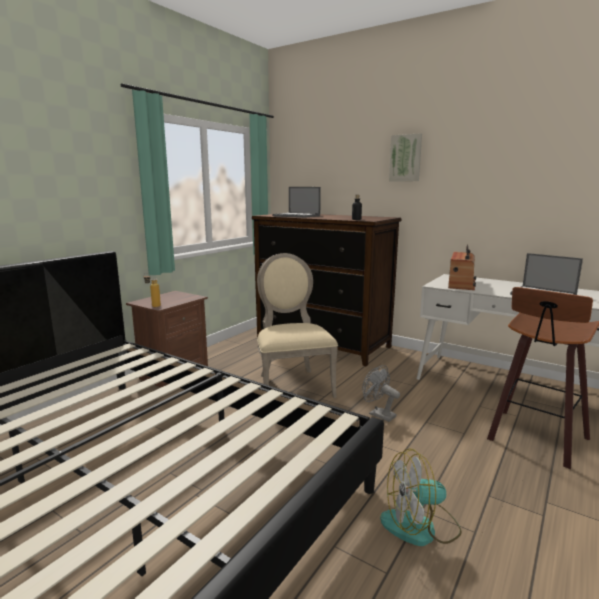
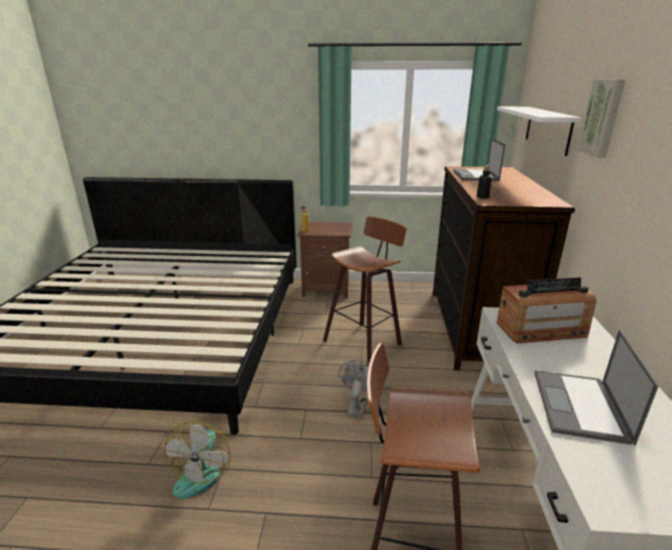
camera: 60 degrees right, 10 degrees up
(292, 385) = (364, 342): beige chair -> stool
(332, 176) = (547, 129): none -> white shelf
(420, 526) = (202, 471): fan -> fan turned 135 degrees counterclockwise

